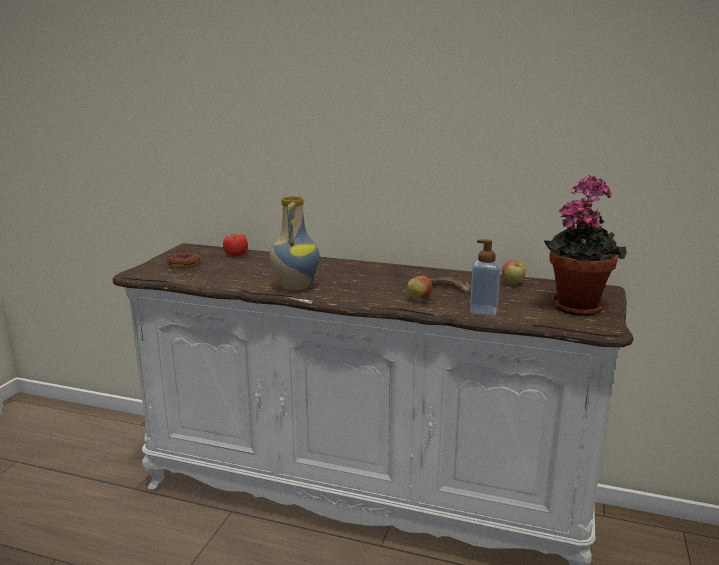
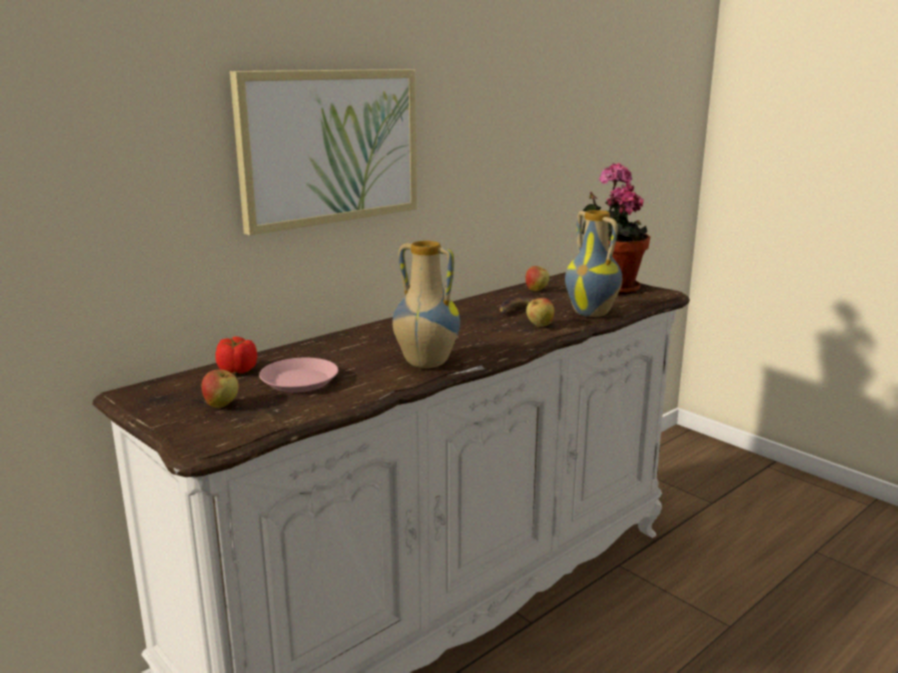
camera: 60 degrees left, 0 degrees up
(184, 264) = (222, 406): donut -> apple
(233, 268) = (300, 381): none -> pink plate
(336, 125) = (330, 147): none -> picture
(483, 310) = (592, 313): soap dispenser -> vase

